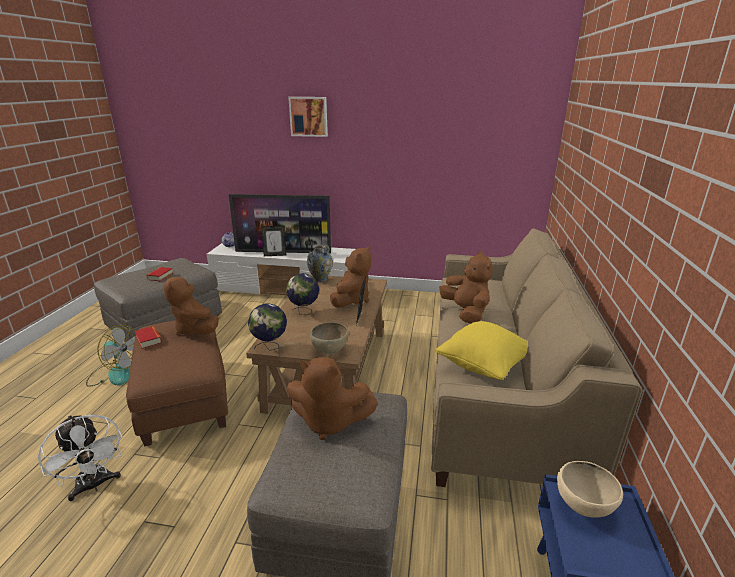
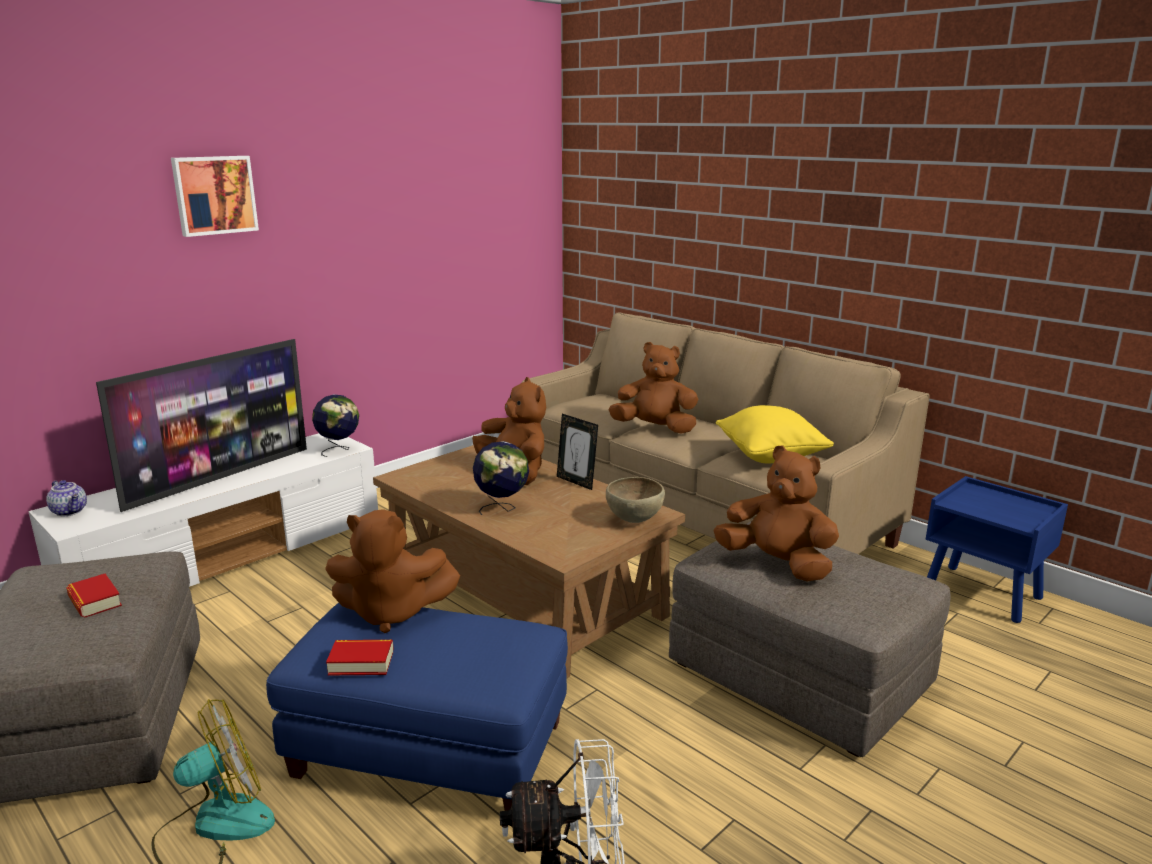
camera: 55 degrees left, 5 degrees down
(185, 398) = (428, 748): brown ottoman -> blue ottoman
(270, 347) = (572, 553): globe -> globe (339, 450)
(275, 255) = (217, 486): picture frame -> none
(320, 280) = (414, 473): vase -> none
(329, 422) = (777, 564): brown plush toy -> brown plush toy turned 105 degrees counterclockwise
(583, 507) = (973, 503): beige bowl -> none

